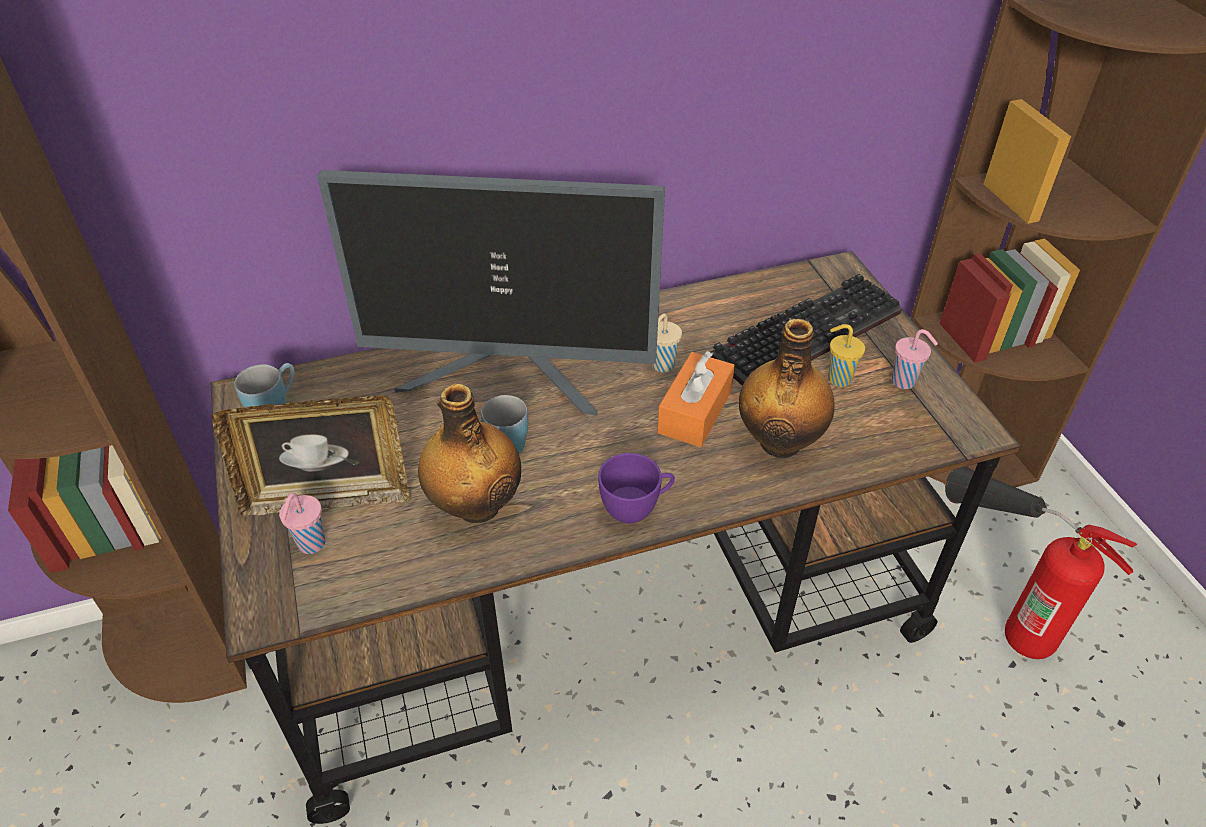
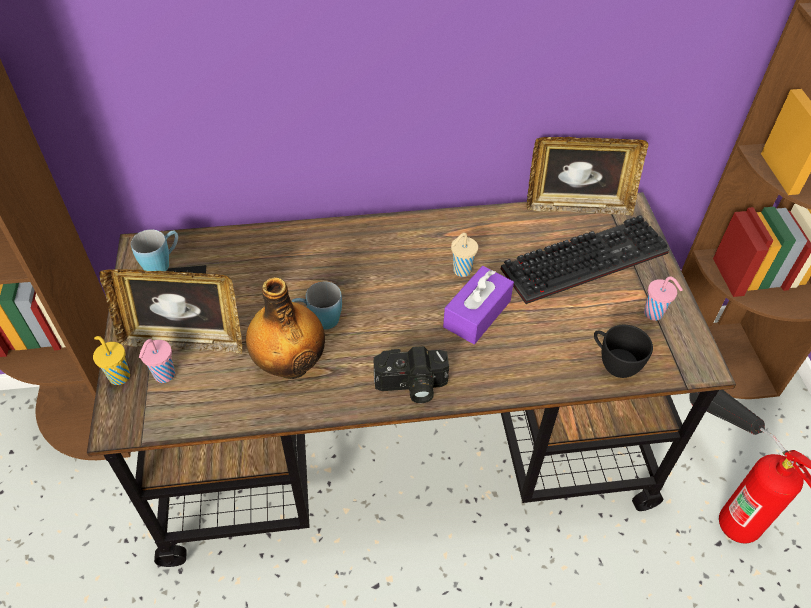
camera: 10 degrees right, 5 degrees up
(510, 375) = (342, 262): monitor -> none
(636, 508) = (411, 387): purple cup -> camera
(694, 412) = (477, 314): orange tissue box -> purple tissue box
(780, 275) = (577, 206): none -> picture frame
(780, 441) = (538, 348): bottle -> none
(838, 379) = (600, 303): yellow cup -> yellow cup (119, 376)
(874, 444) = (614, 363): none -> black cup

